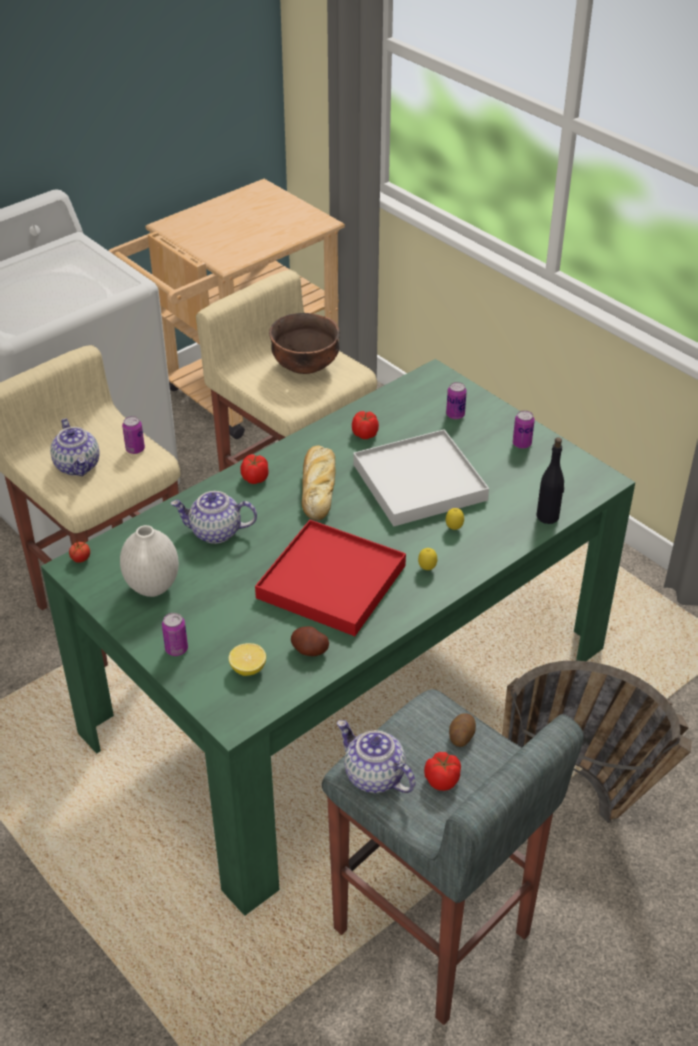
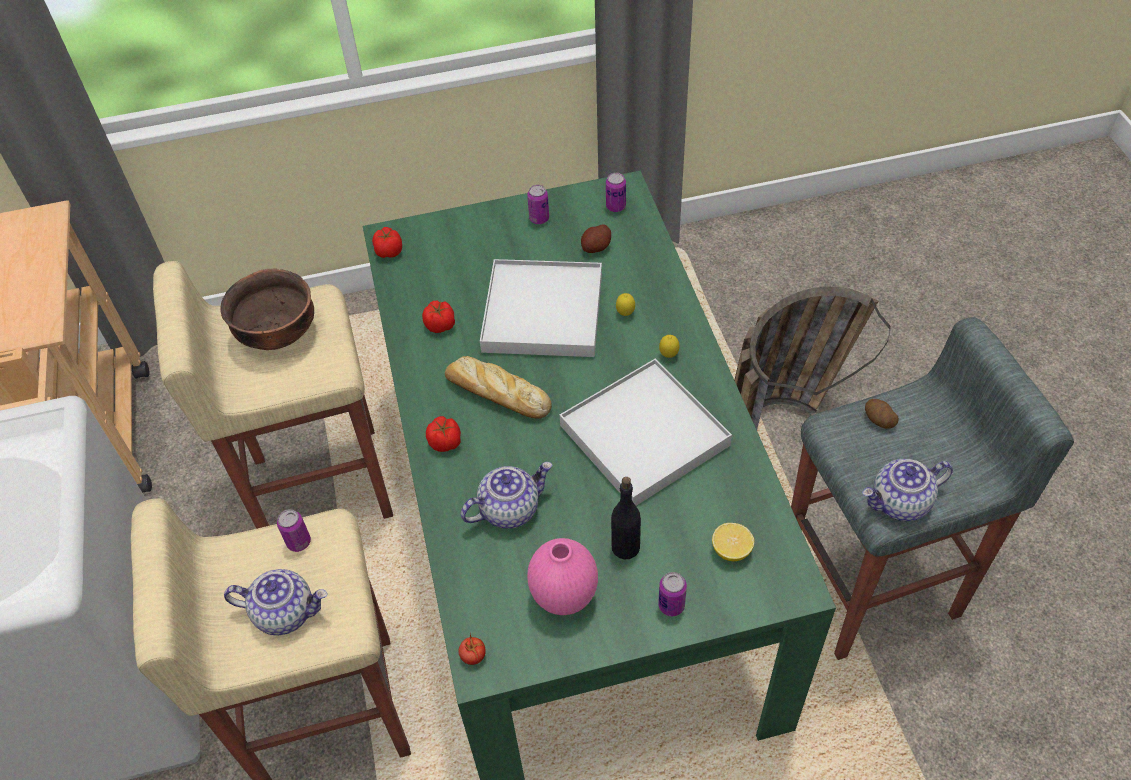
camera: 60 degrees left, 10 degrees up
(152, 588) = (565, 598): white vase -> pink vase
(215, 532) = (509, 508): teapot -> teapot turned 150 degrees counterclockwise
(309, 650) = (730, 489): potato -> potato (596, 247)
(332, 581) = (644, 435): red tray -> white tray
(442, 780) = (924, 453): tomato -> tomato (389, 251)
(455, 415) = (462, 247): can -> can (616, 206)
(548, 516) = (649, 243): black bottle -> black bottle (625, 547)

